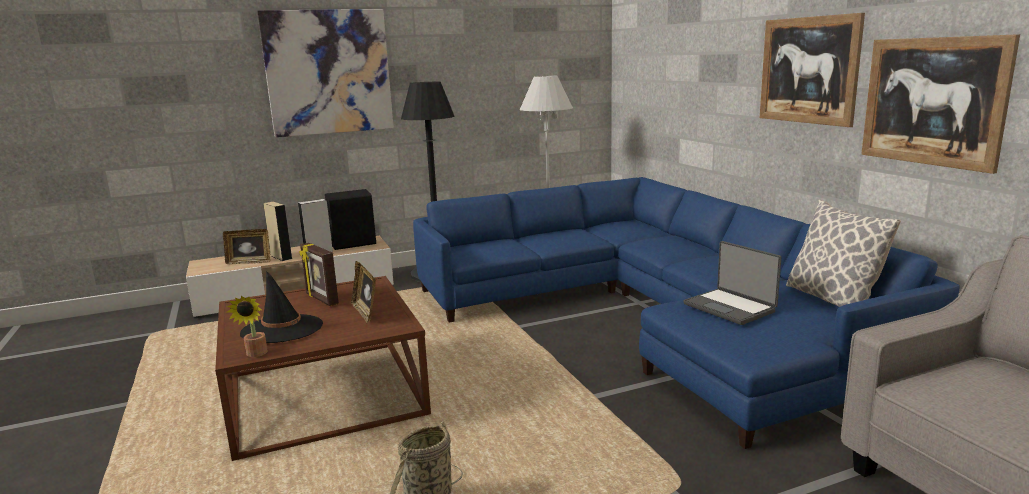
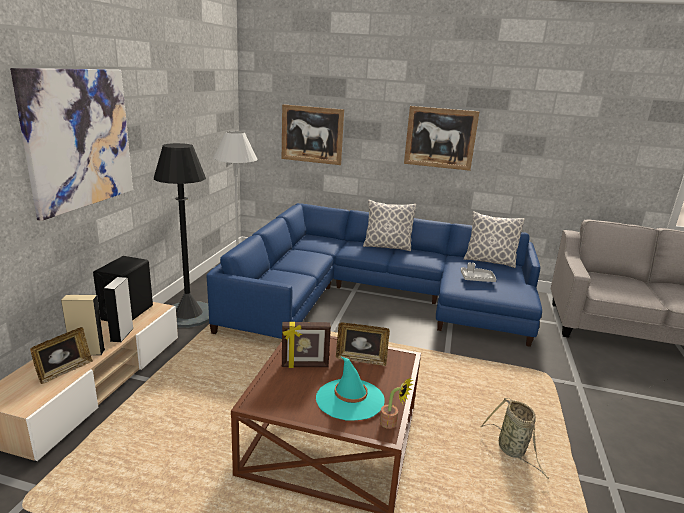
camera: 55 degrees left, 5 degrees up
(282, 329) = (350, 399): black hat -> turquoise hat
(703, 249) = (387, 247): none -> pillow
(730, 307) = (476, 279): laptop -> grey tray
(932, 101) = (517, 159): picture -> picture (312, 134)

